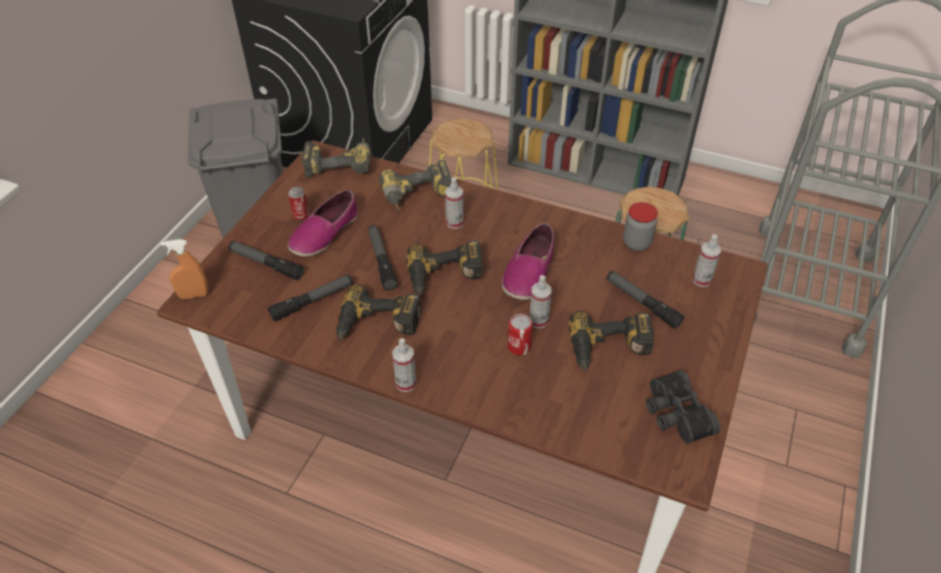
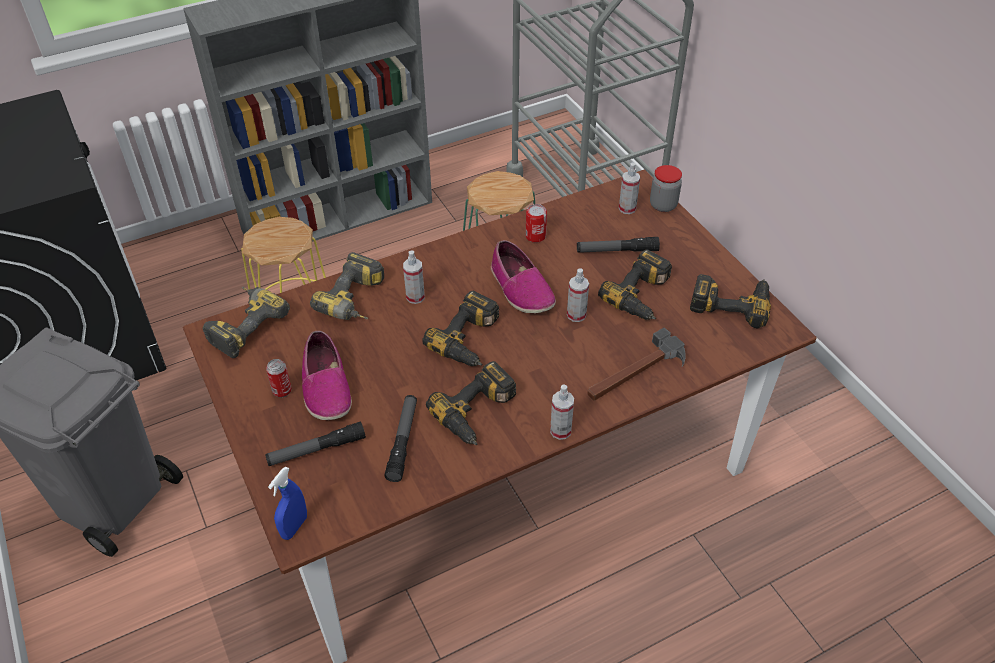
camera: 50 degrees left, 0 degrees up
(194, 295) = (294, 527): orange spray bottle -> blue spray bottle
(381, 261) = (406, 368): flashlight -> none
(515, 395) = (635, 372): none -> hammer
(519, 347) = (591, 342): can -> can (535, 236)
(636, 243) = (556, 214): jar -> jar (663, 205)
(674, 415) = (731, 302): black binoculars -> power drill

